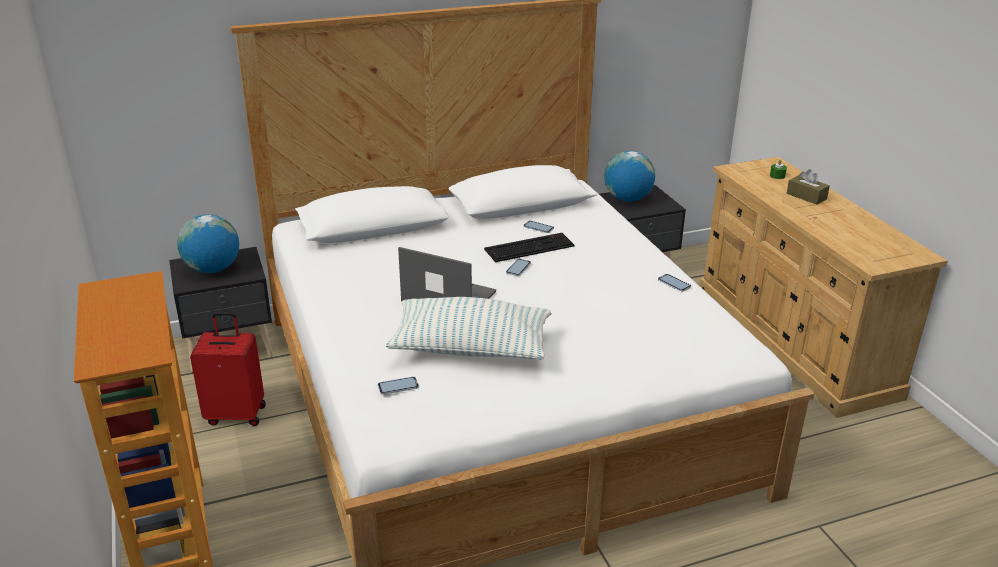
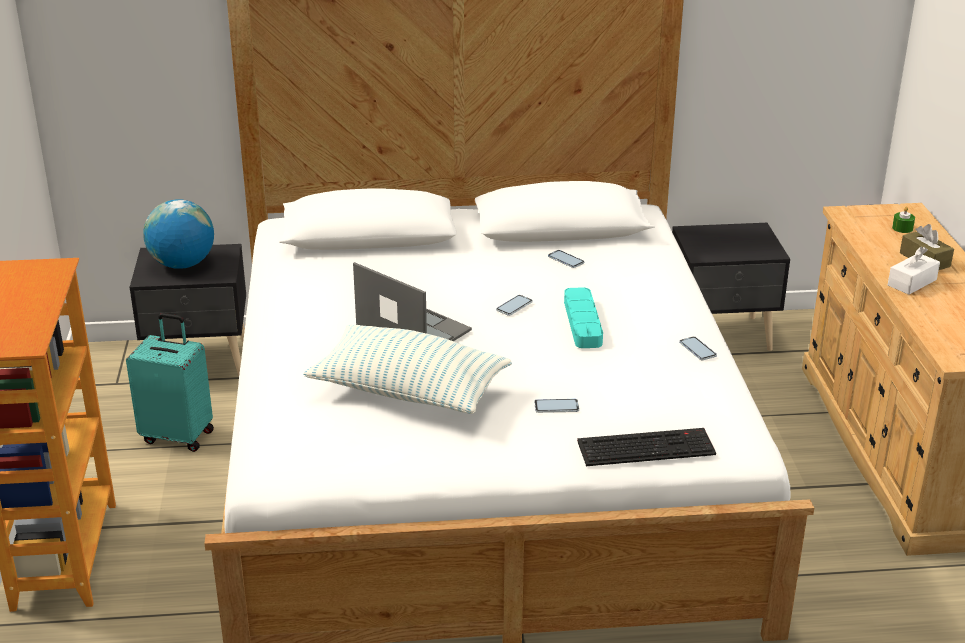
camera: 15 degrees right, 0 degrees up
(236, 414) = (178, 435): red suitcase -> turquoise suitcase
(398, 386) = (305, 421): phone -> phone (556, 407)
(529, 247) = (541, 282): keyboard -> keyboard (647, 447)
(578, 274) = (582, 322): none -> turquoise tray
(627, 199) = (719, 237): globe -> none
(808, 213) = (912, 282): none -> white tissue box

